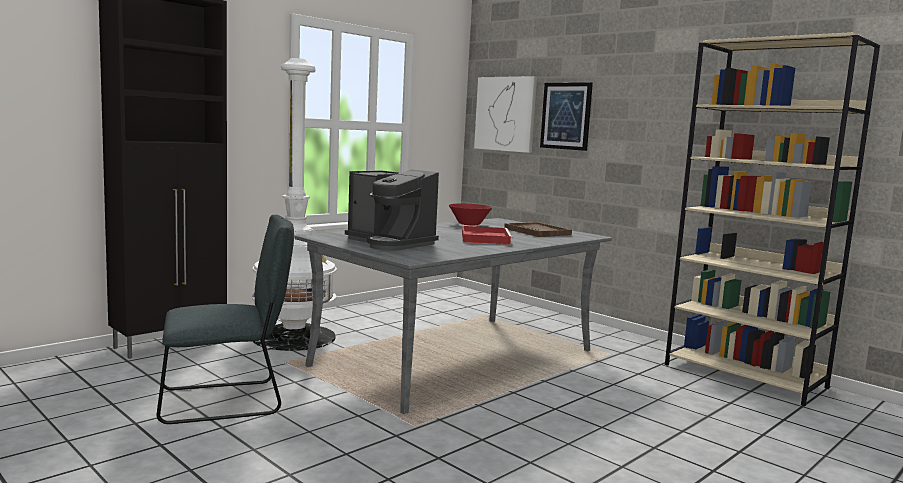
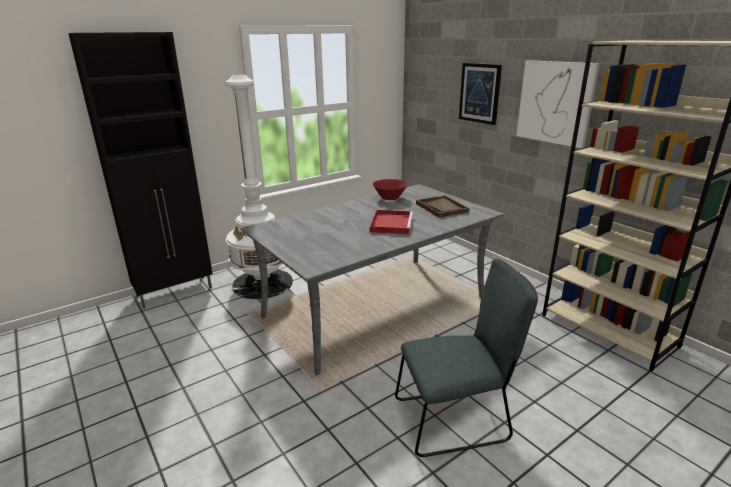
camera: 10 degrees right, 15 degrees up
(226, 401) = (194, 358): grey chair -> grey chair (456, 419)
(390, 243) = (309, 238): coffee machine -> none
(505, 114) = (433, 87): picture -> picture (555, 102)

